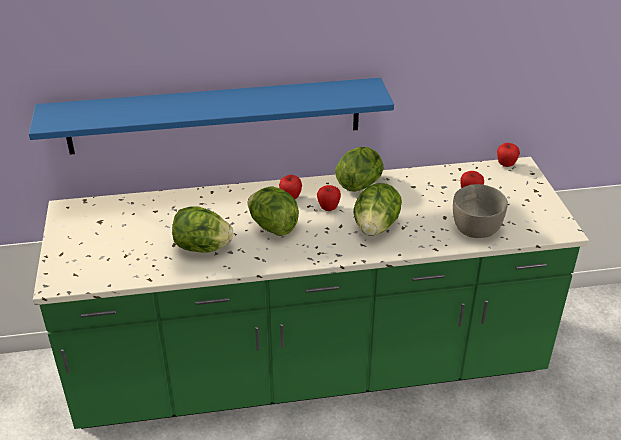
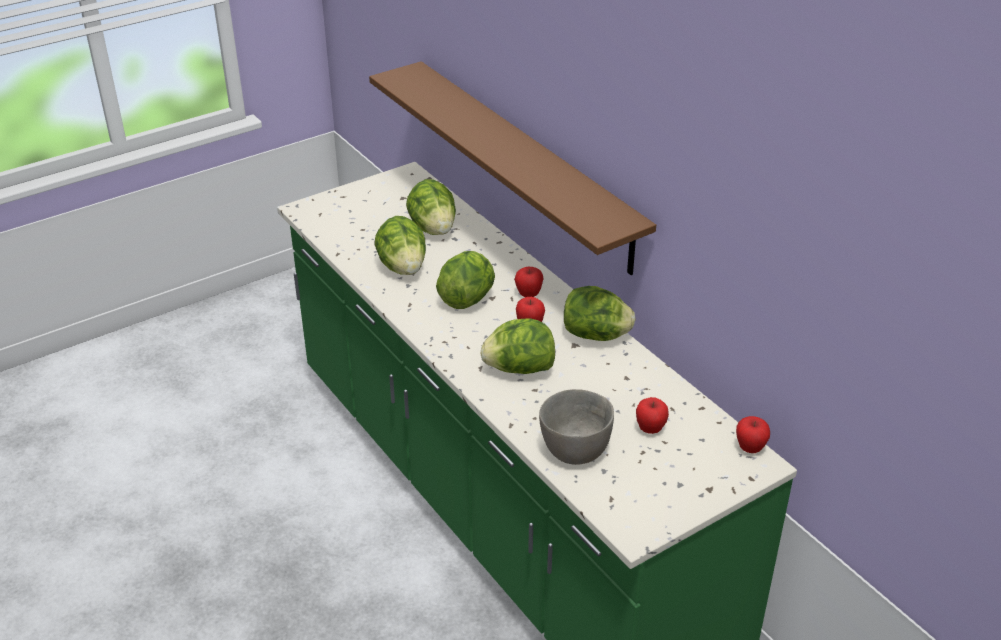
camera: 65 degrees right, 0 degrees up
(162, 218) = (433, 228): none -> lettuce
(214, 116) = (525, 164): blue shelf -> brown shelf

